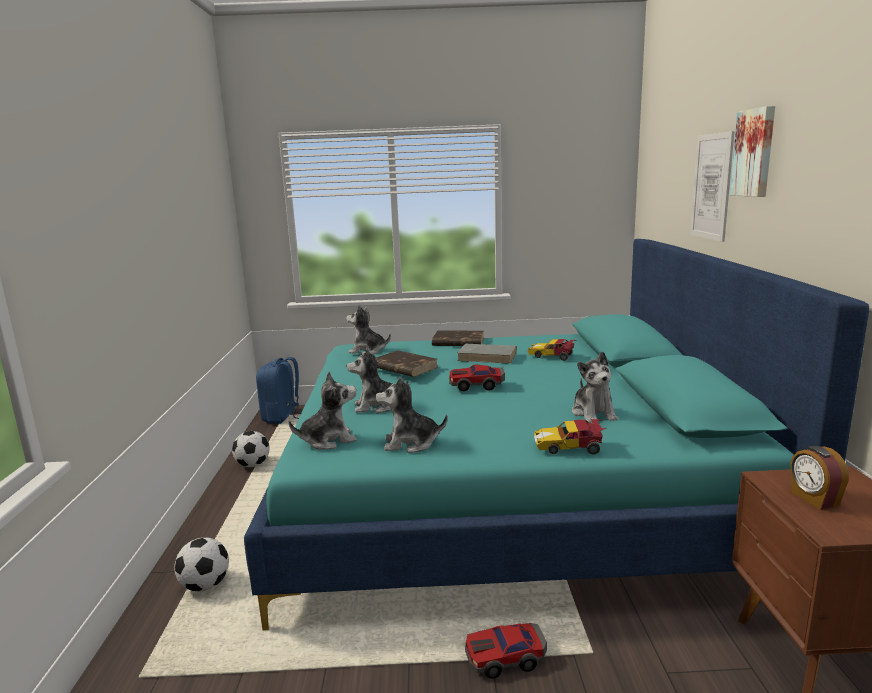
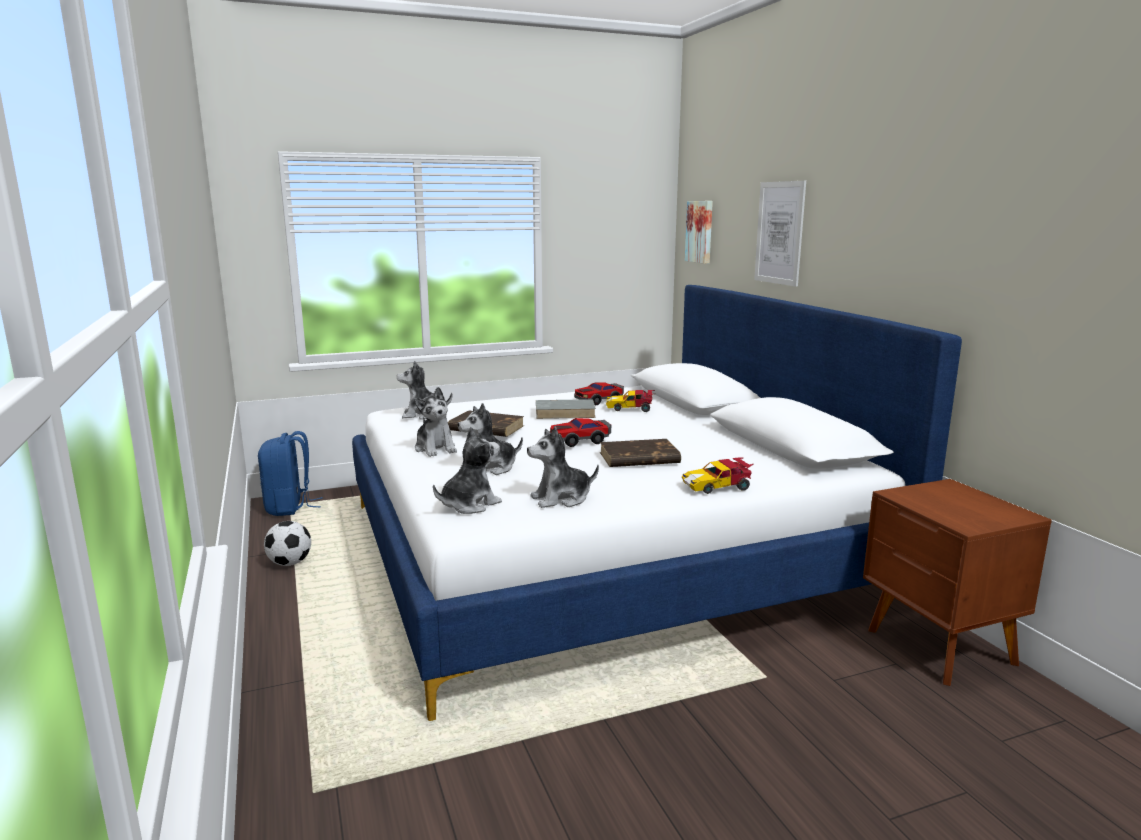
camera: 20 degrees left, 0 degrees up
(205, 585) = (325, 693): football -> none
(457, 342) = (518, 400): brown book -> brown book (638, 458)
(505, 657) = (692, 696): toy car -> toy car (599, 400)
(506, 487) = (603, 551): turquoise bed -> white bed
(593, 413) = (715, 457): plush toy -> plush toy (435, 448)
(755, 153) = (832, 202): picture -> picture (700, 231)
(814, 499) = (940, 504): alarm clock -> none

